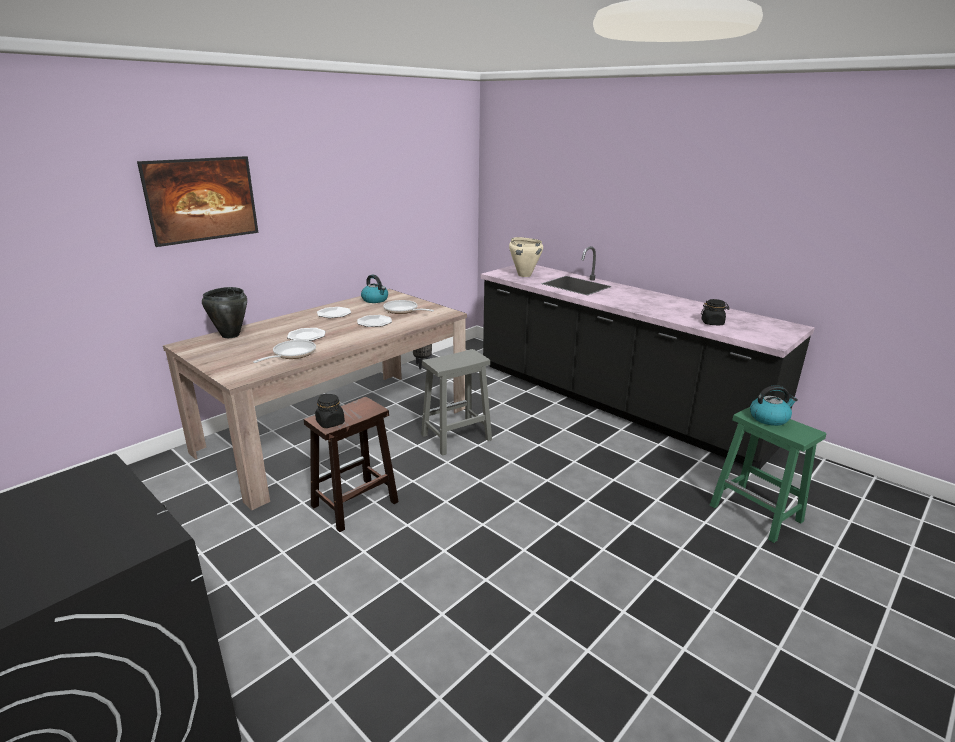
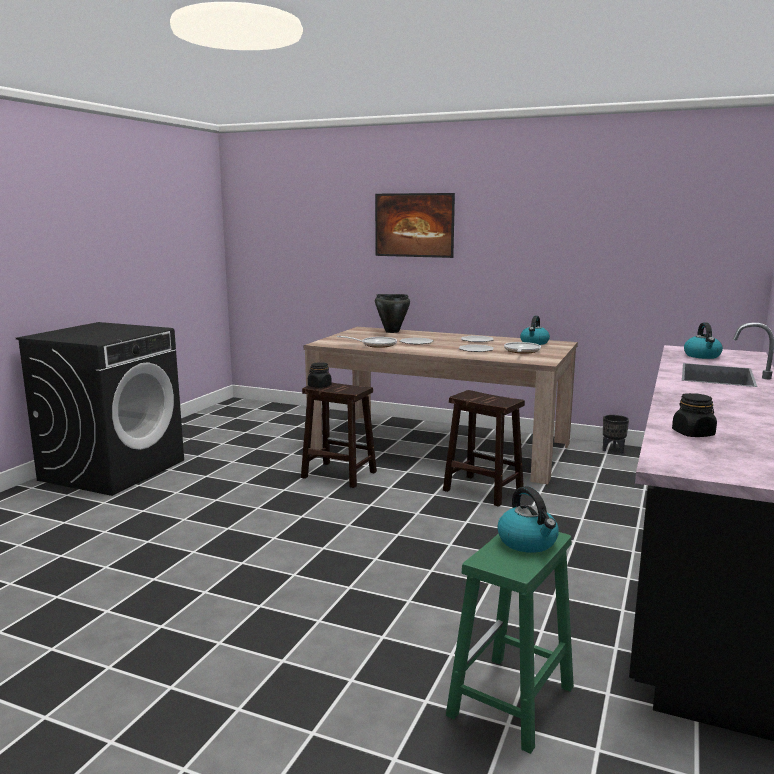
camera: 70 degrees right, 10 degrees down
(455, 438) = (481, 490): grey stool -> brown stool
(524, 275) = (702, 356): beige cooking pot -> kettle

